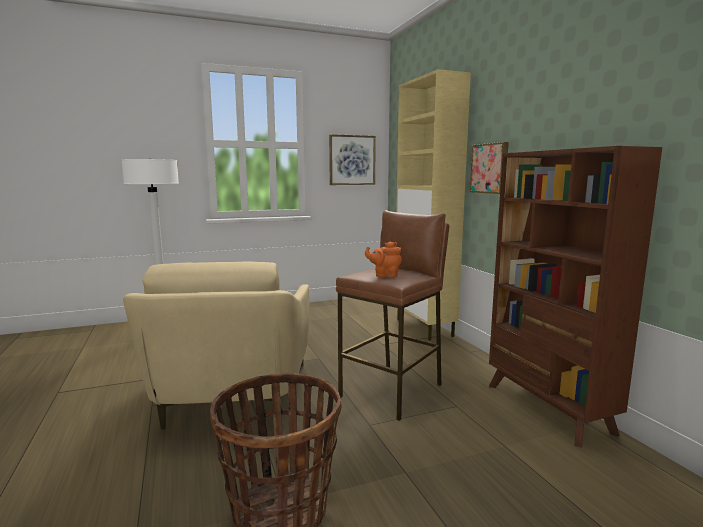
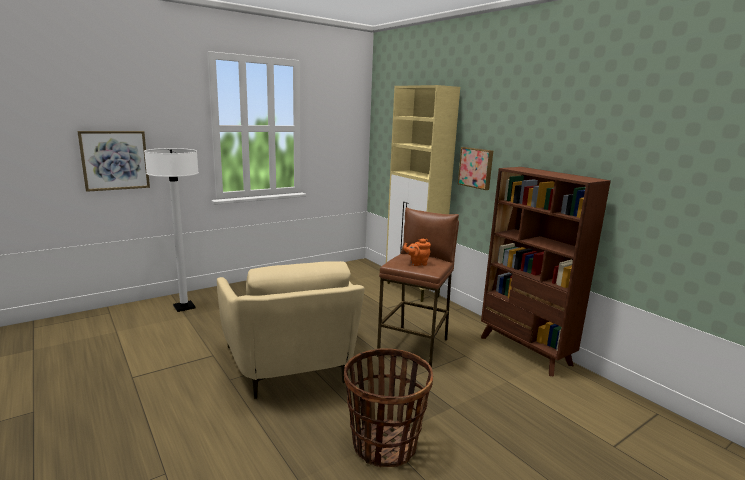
camera: 15 degrees left, 5 degrees up
(352, 160) = (340, 141): picture -> picture (115, 160)

